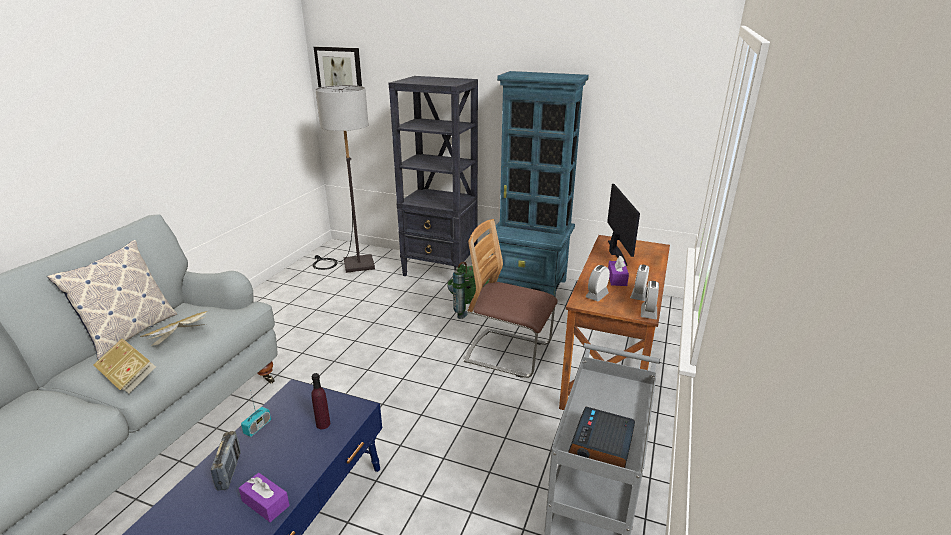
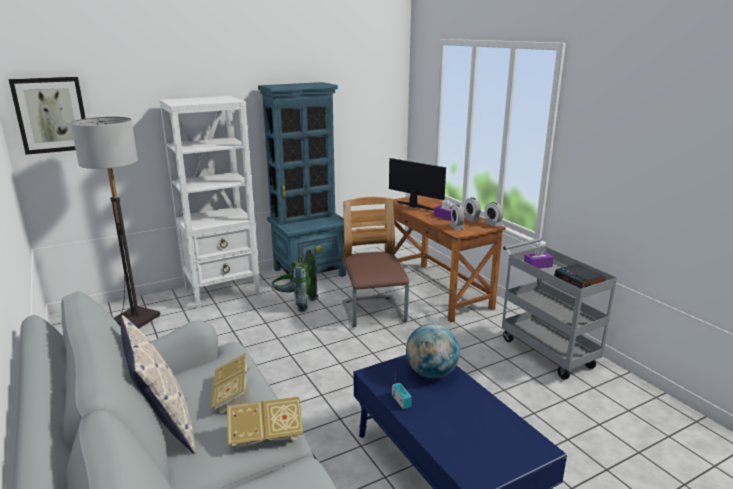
camera: 50 degrees left, 5 degrees down
(229, 471) = (442, 426): radio -> none
(265, 503) = (495, 418): purple tissue box -> purple tissue box (537, 265)
(323, 424) = (431, 373): purple bottle -> globe
(440, 271) = (223, 291): black bookcase -> white bookcase
(508, 354) = (373, 313): chair -> chair turned 105 degrees clockwise

